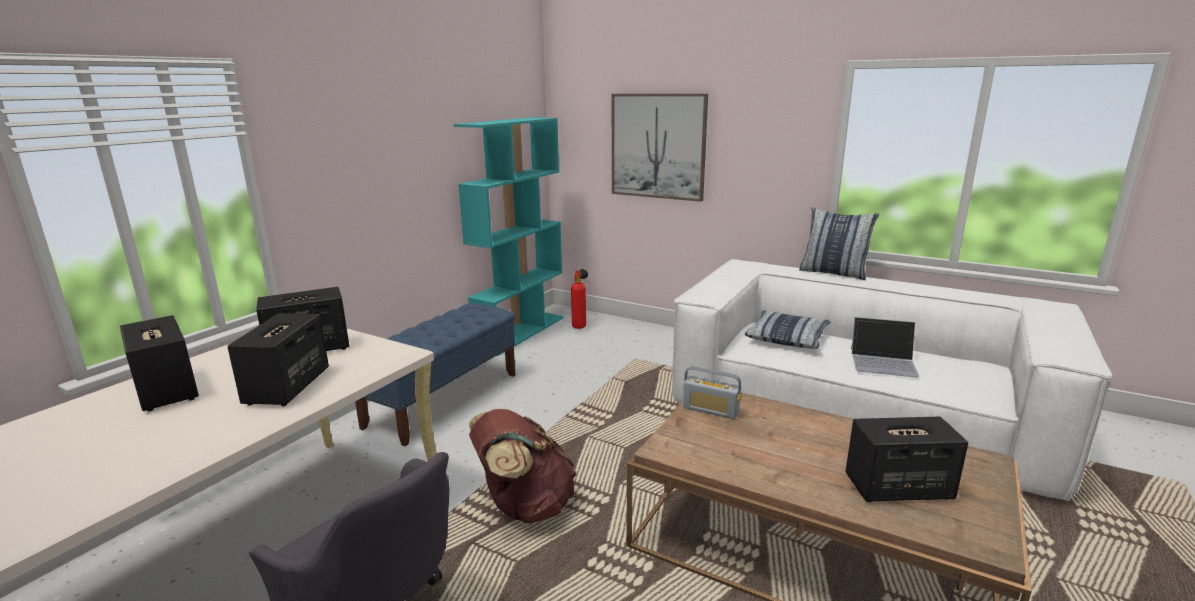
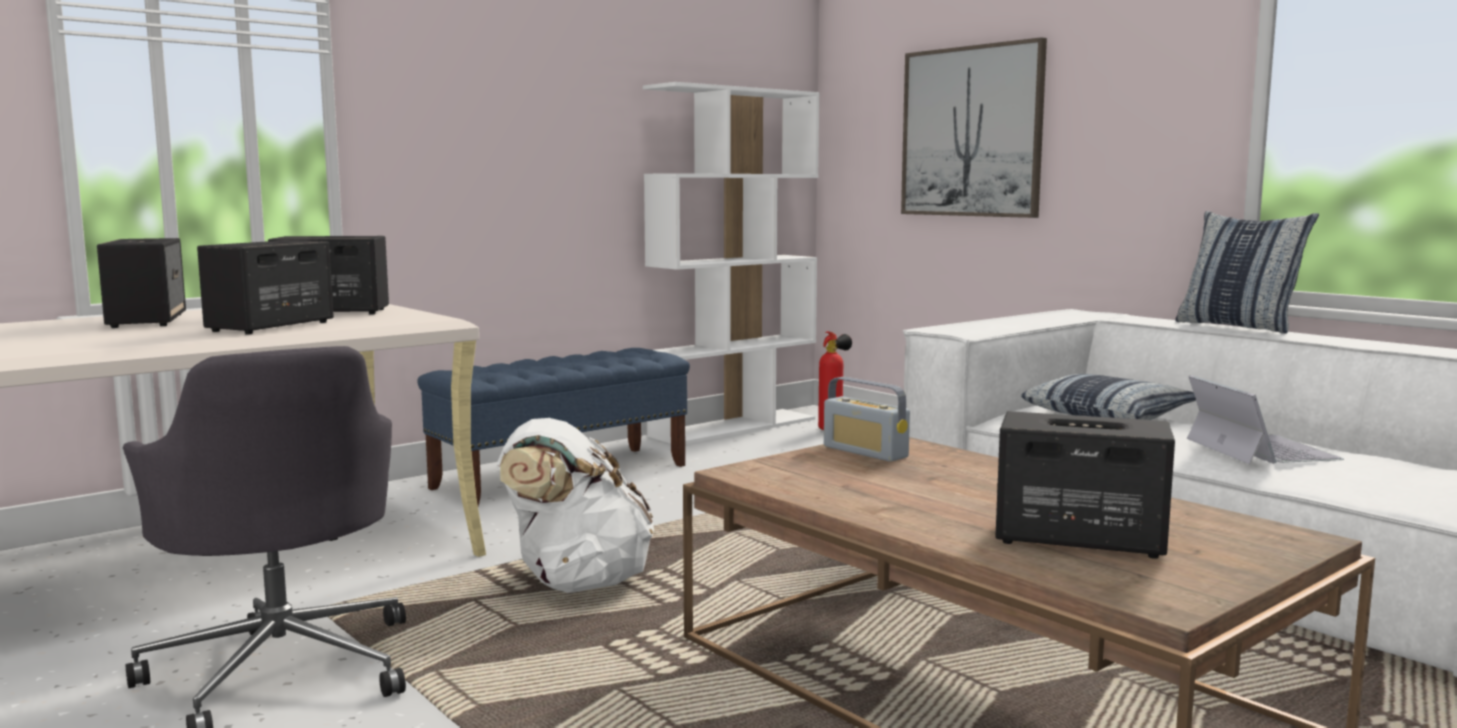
camera: 20 degrees right, 10 degrees down
(520, 332) = (734, 427): turquoise bookcase -> white bookcase
(524, 506) = (576, 582): brown backpack -> white backpack
(883, 362) = (1259, 449): laptop -> laptop turned 135 degrees counterclockwise

